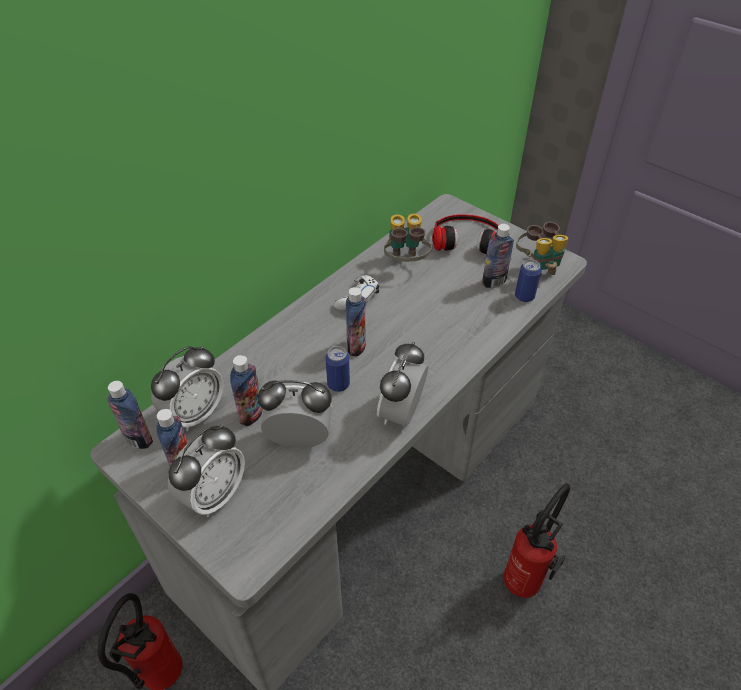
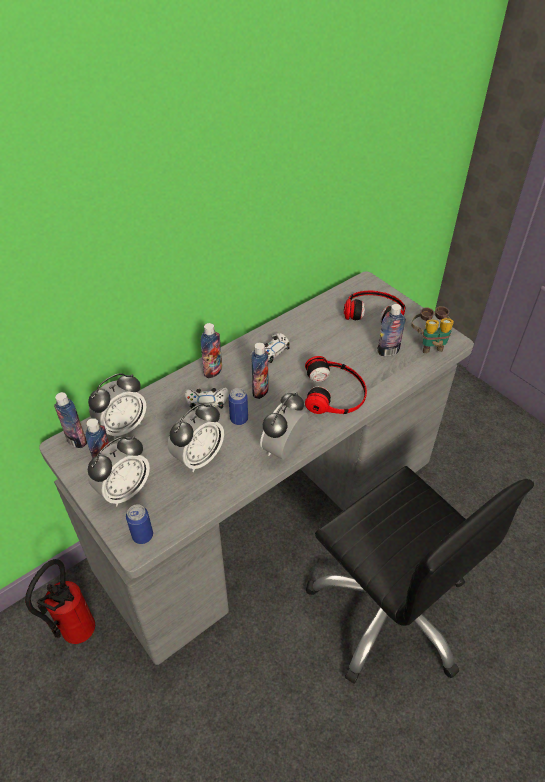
camera: 10 degrees right, 0 degrees up
(251, 414) = (165, 433): bottle -> bottle (213, 371)
(294, 367) = (207, 401): none -> white game controller
(299, 439) = (198, 458): alarm clock -> alarm clock turned 120 degrees clockwise
(405, 263) = (317, 327): binoculars -> none
(445, 337) = (335, 392): none -> headphones
(524, 296) = (411, 367): can -> can (142, 536)
(526, 579) = (389, 609): fire extinguisher -> black office chair

